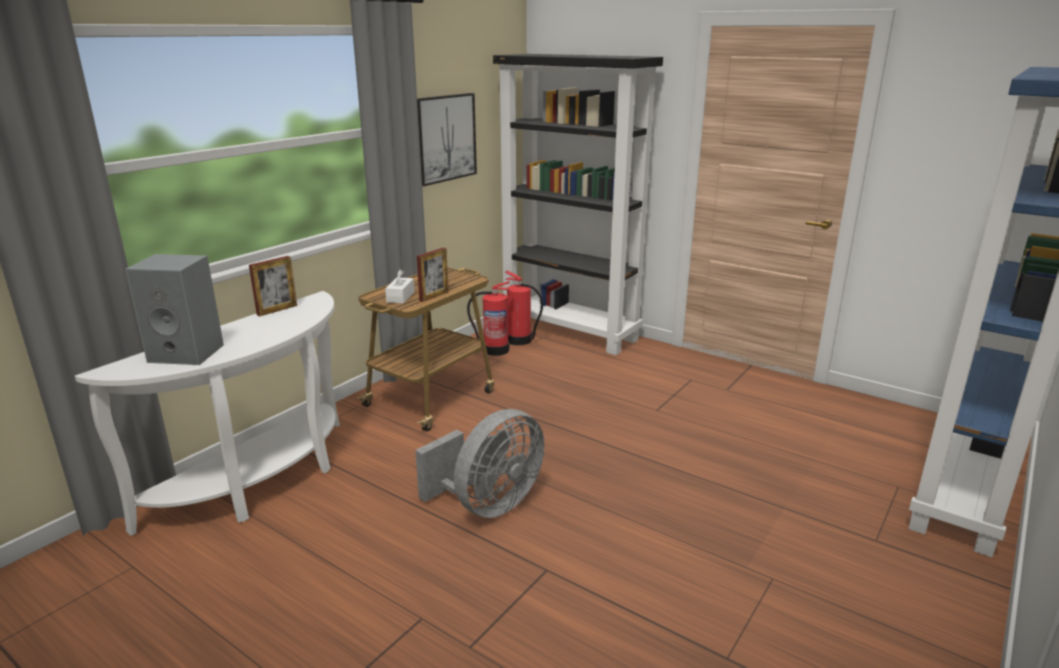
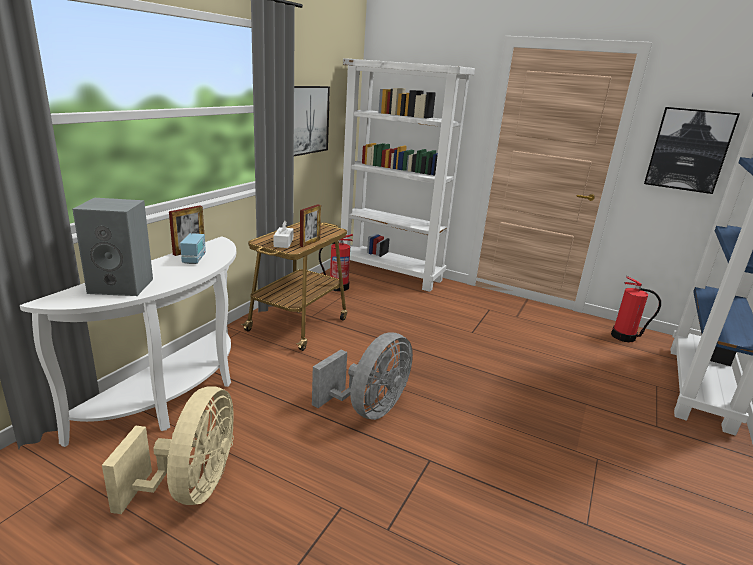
camera: 10 degrees left, 0 degrees up
(256, 586) = (191, 487): none -> beige fan
(279, 320) = (194, 259): none -> radio
(519, 340) = (355, 280): fire extinguisher -> fire extinguisher (624, 337)
(570, 331) = (391, 274): black bookcase -> white bookcase
(956, 155) = (688, 150): none -> picture

